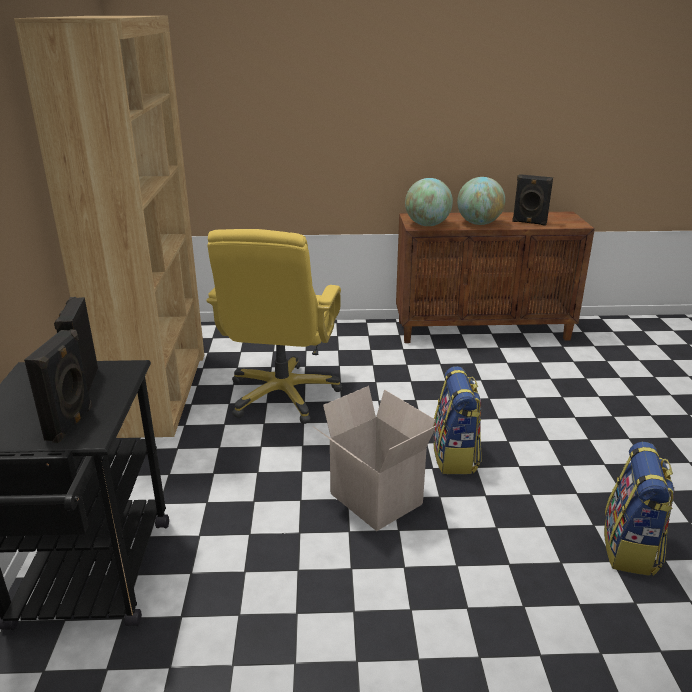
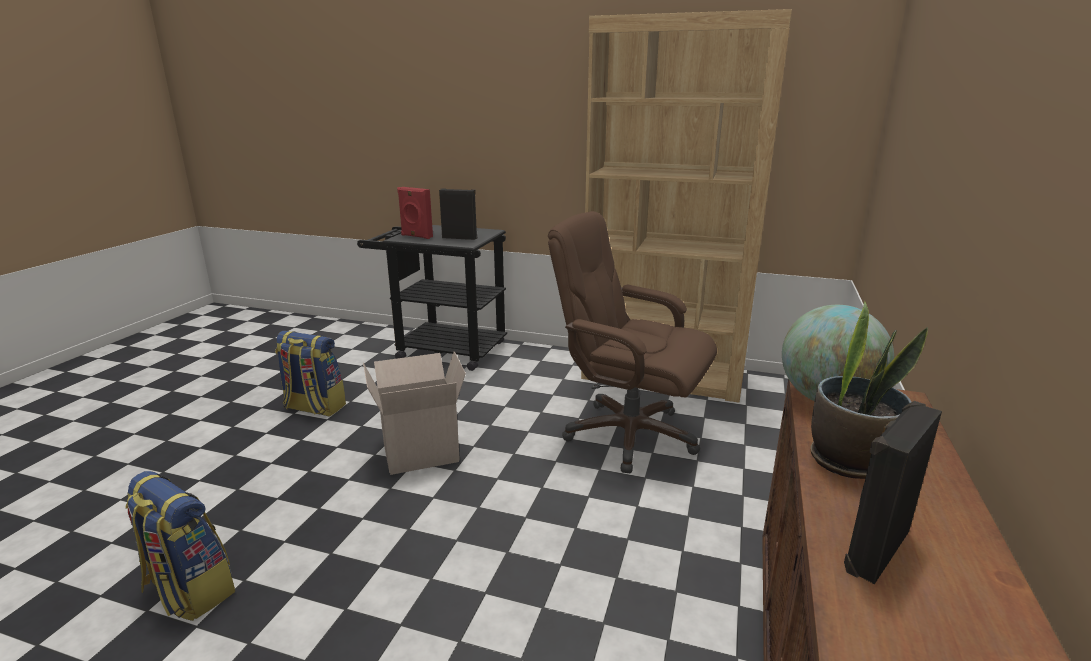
camera: 110 degrees right, 5 degrees down
(71, 424) = (416, 236): black speaker -> red speaker
(282, 395) = (628, 435): yellow office chair -> brown office chair
(455, 457) = (437, 520): backpack -> backpack (314, 408)
(479, 223) = (848, 461): globe -> potted plant

